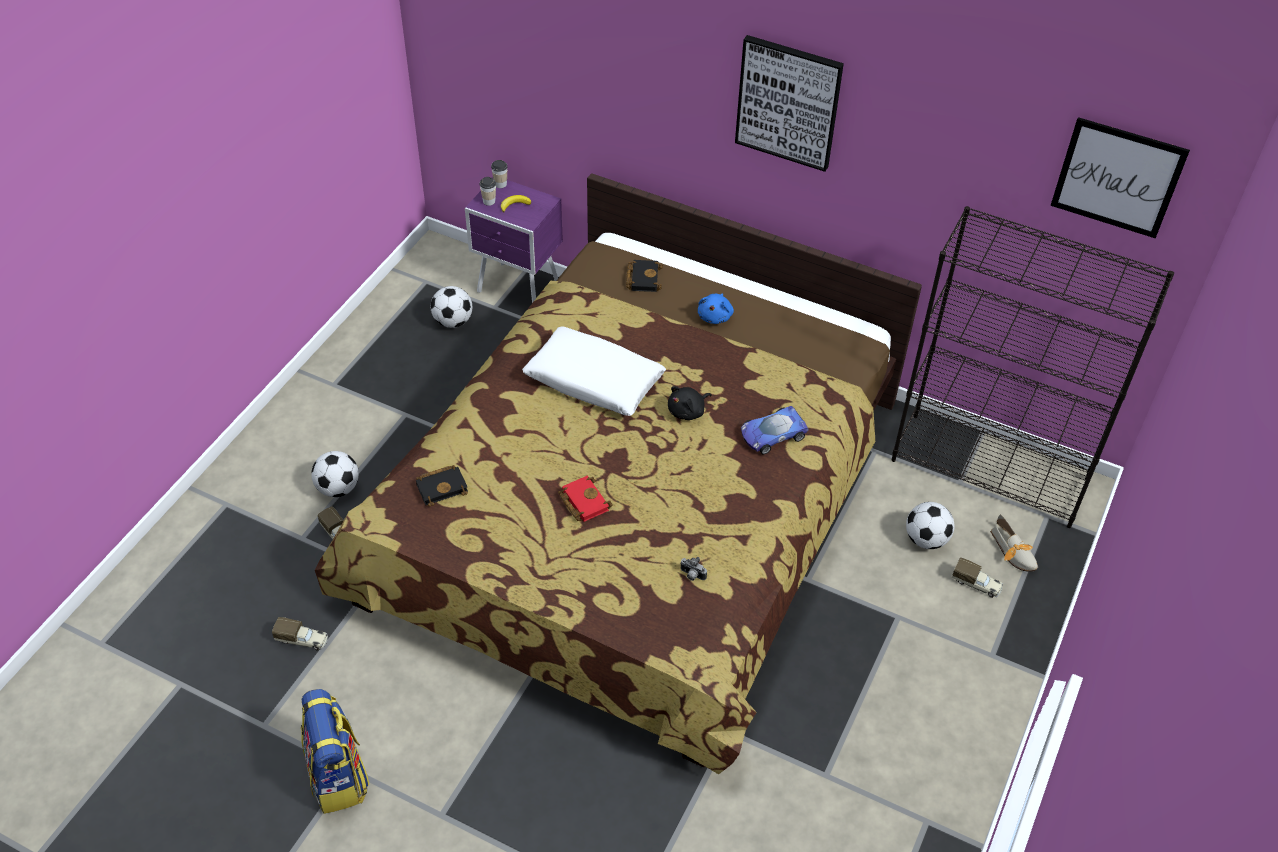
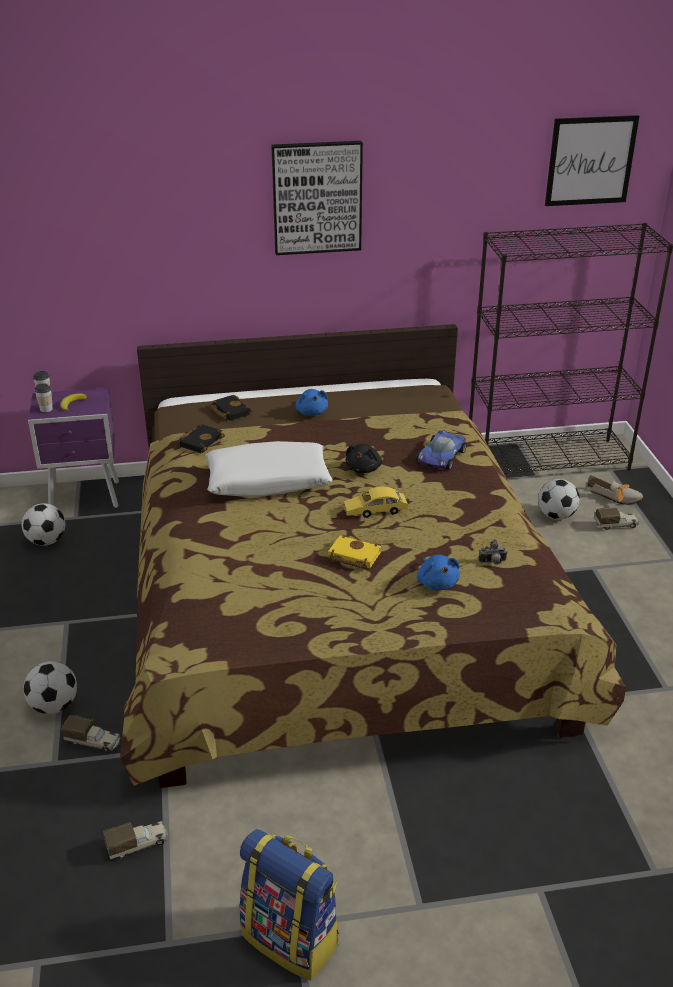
camera: 35 degrees left, 15 degrees down
(442, 487) = (219, 602): black book -> black book (200, 441)
(582, 501) = (352, 556): red book -> yellow book
(623, 568) = (437, 582): none -> blue plush toy
(650, 464) = (375, 510): none -> yellow toy car

